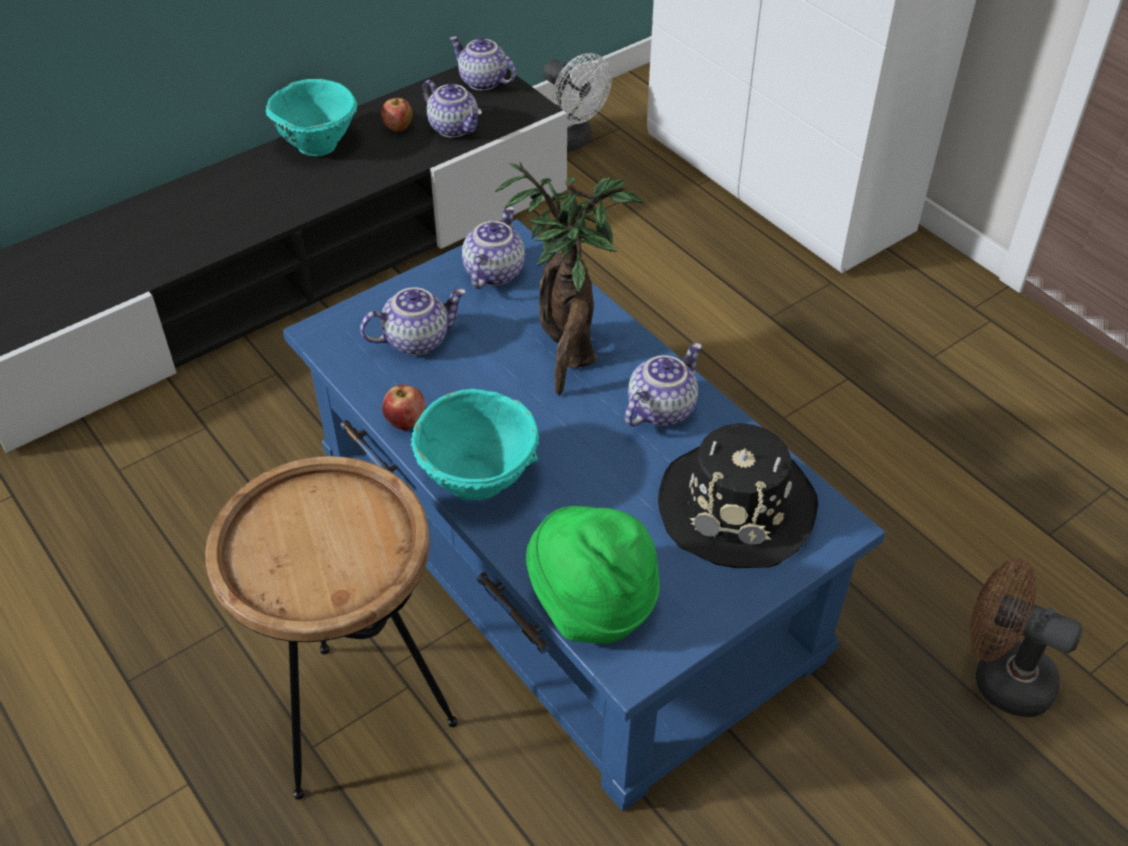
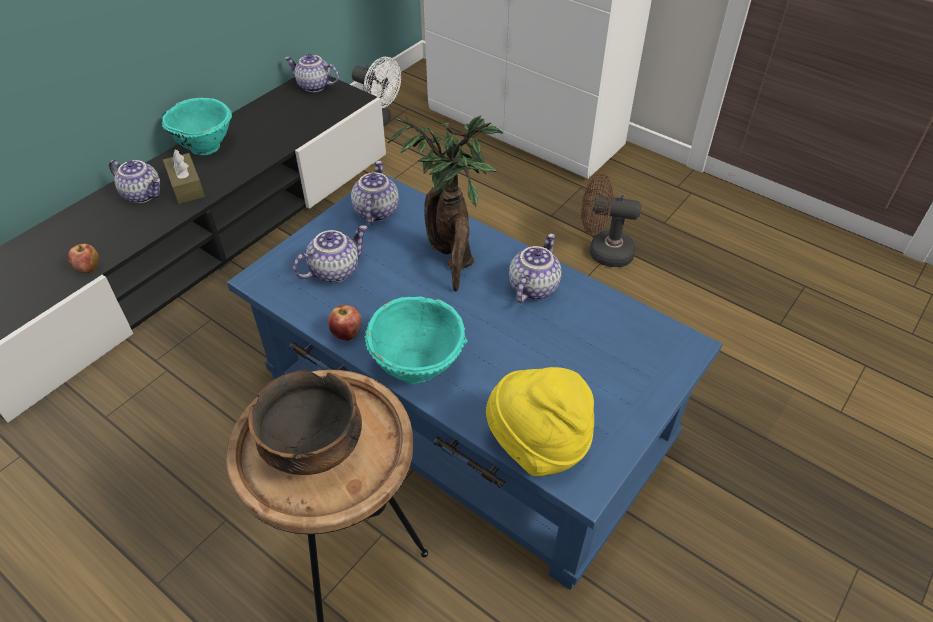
camera: 15 degrees left, 0 degrees up
(279, 195) = (186, 186): none -> brown tissue box
(311, 546) = (315, 449): none -> bowl
(398, 128) = (262, 126): apple -> apple (89, 268)
(455, 127) = (304, 120): teapot -> teapot (143, 194)
(592, 605) = (538, 444): green hat -> yellow hat
(737, 506) = (614, 346): black hat -> none
(1000, 677) = (786, 427): brown fan -> brown fan (603, 251)

